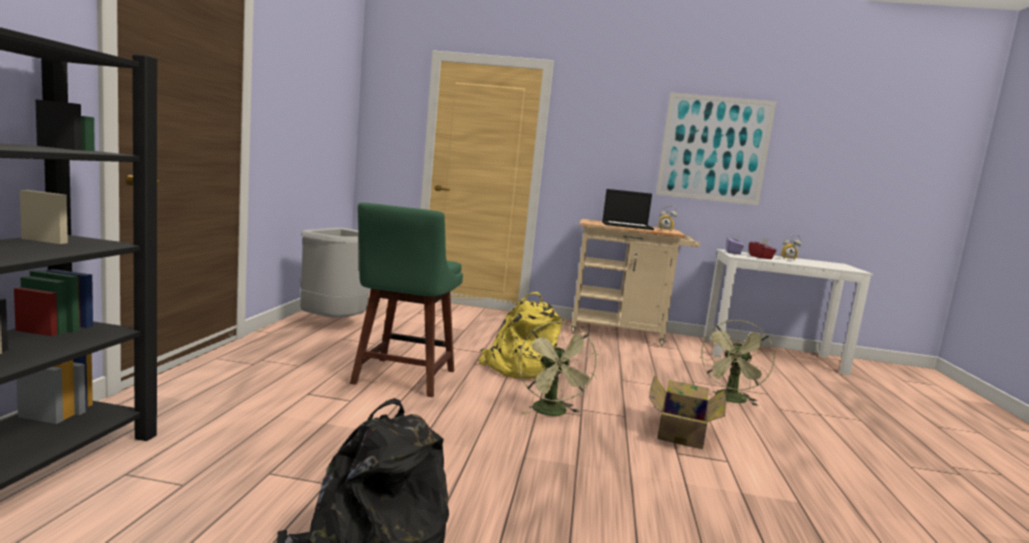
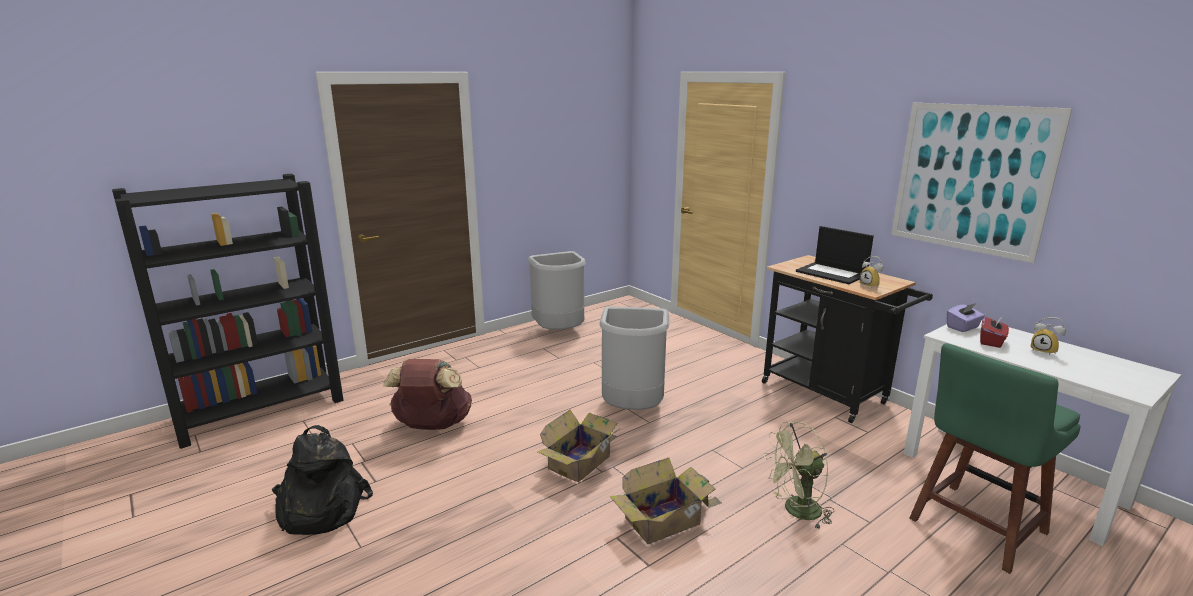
camera: 45 degrees right, 10 degrees up
(348, 427) = (432, 426): none -> brown backpack
(402, 378) = (525, 395): green stool -> green stool (974, 527)
(518, 368) = (632, 410): yellow backpack -> grey trash can
(552, 413) = (581, 461): green fan -> cardboard box
(623, 334) = (830, 396): beige cart -> black cart

